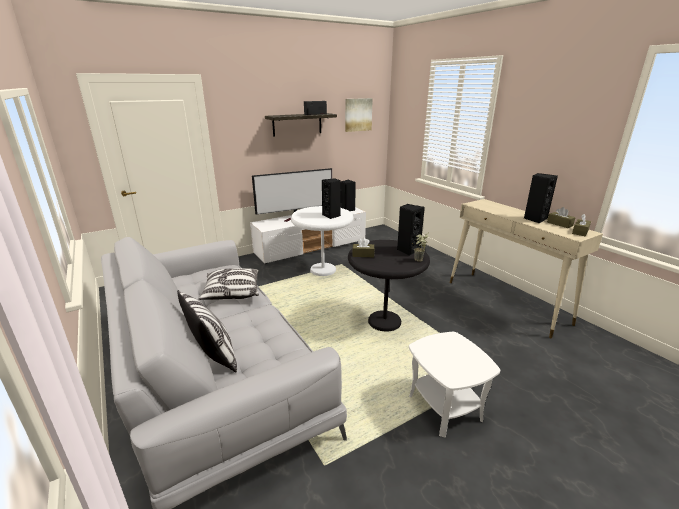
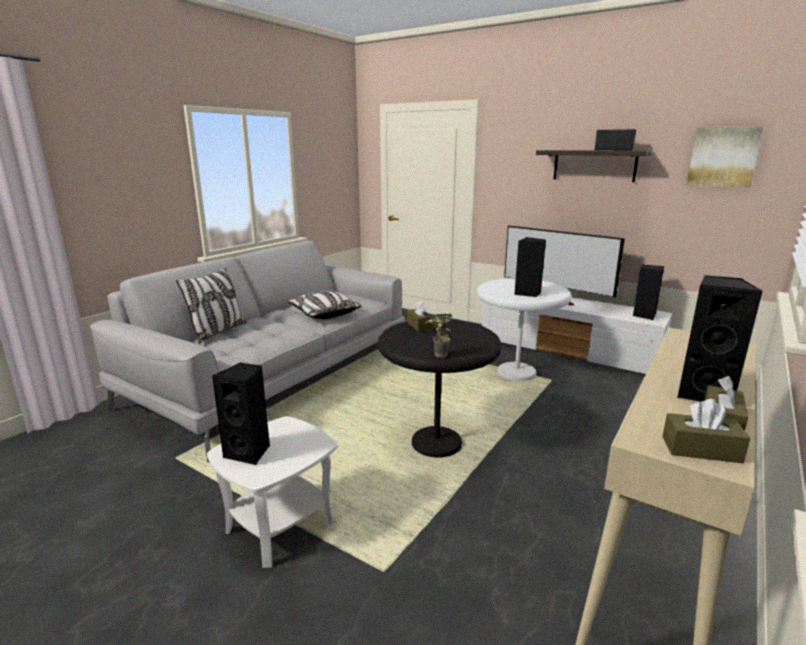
camera: 65 degrees right, 5 degrees down
(408, 250) = (467, 346): black speaker -> black speaker (249, 452)

